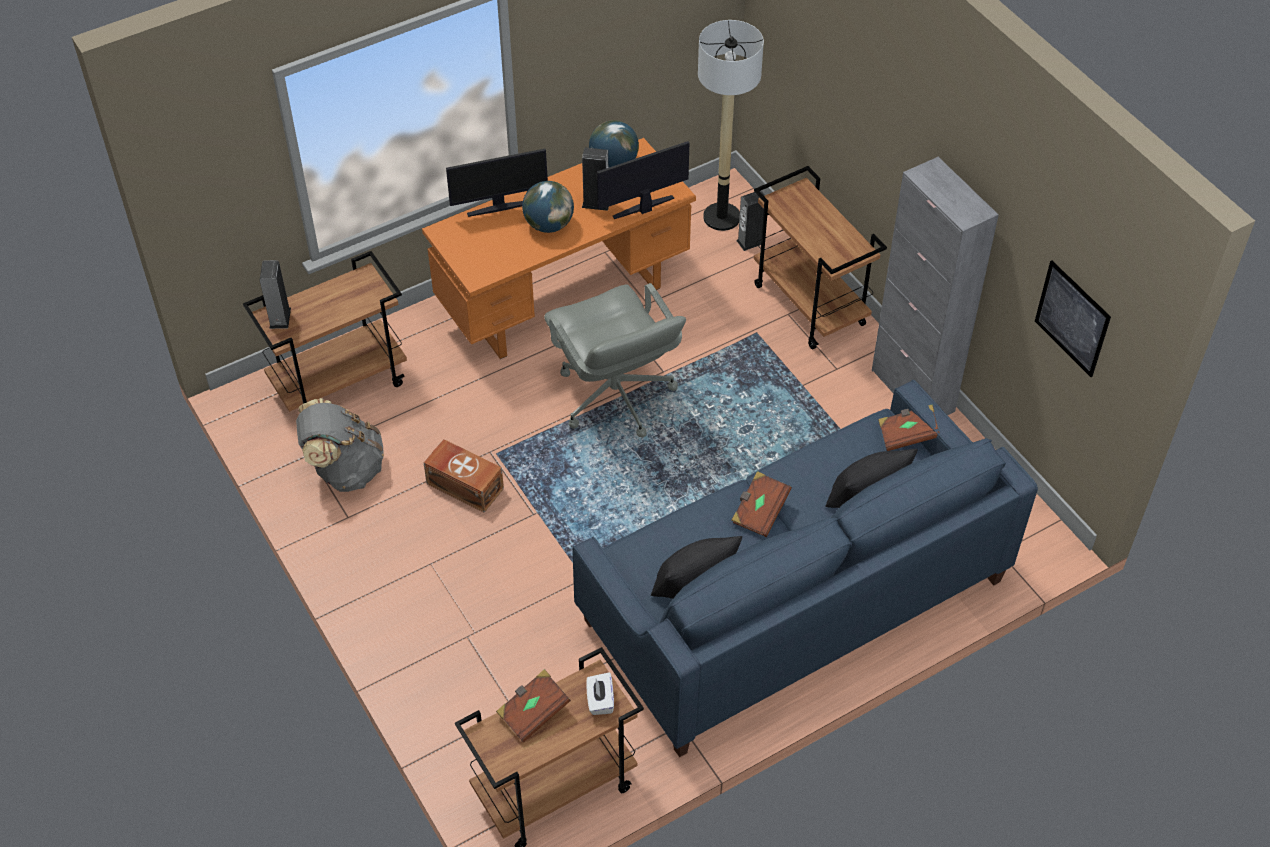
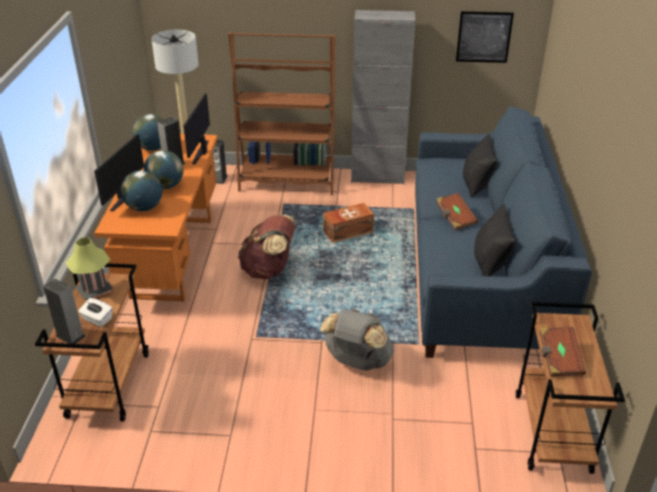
camera: 55 degrees left, 15 degrees down
(345, 469) = (186, 417): grey backpack -> grey backpack (357, 362)
(351, 290) = (94, 290): none -> table lamp
(464, 484) = (265, 362): brown storage box -> brown storage box (347, 231)
(495, 235) = (144, 208): none -> globe
(600, 701) = (568, 326): white tissue box -> white tissue box (97, 319)
(615, 397) = (269, 270): grey office chair -> brown backpack
(810, 305) = (287, 181): brown cart -> brown bookcase
(907, 435) = (446, 156): brown book -> none

